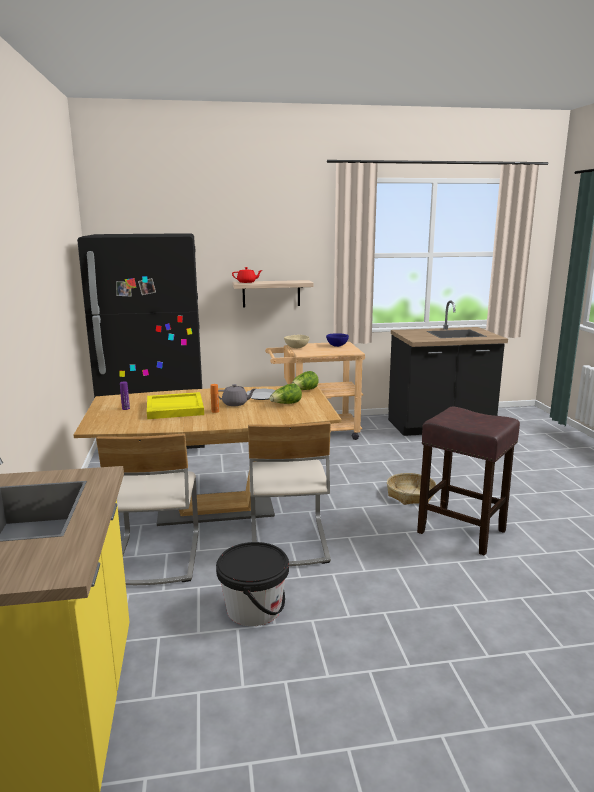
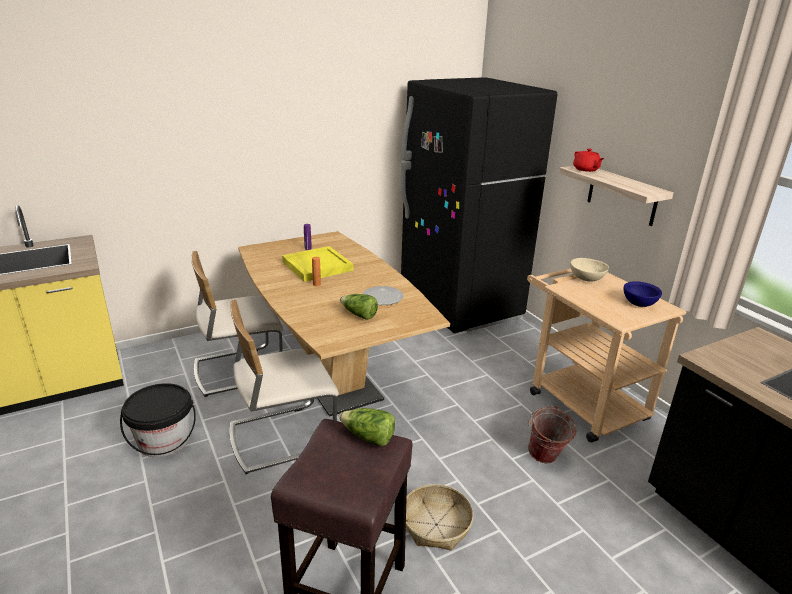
camera: 70 degrees right, 10 degrees up
(235, 404) = (346, 289): grey teapot -> none
(304, 390) = (420, 317): lettuce -> lettuce (368, 437)
(365, 454) = (545, 459): none -> bucket

